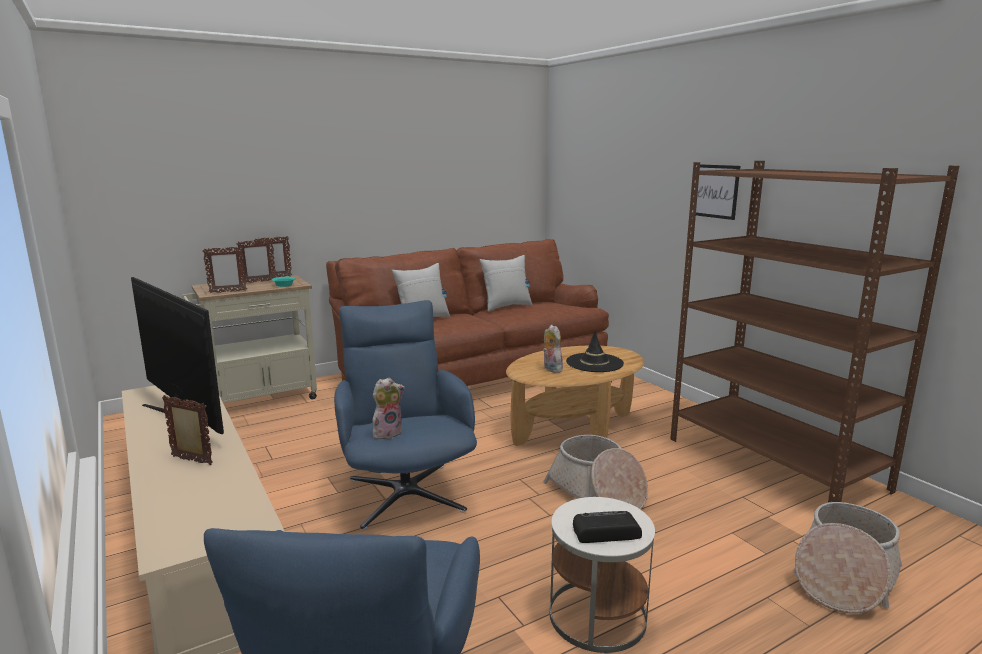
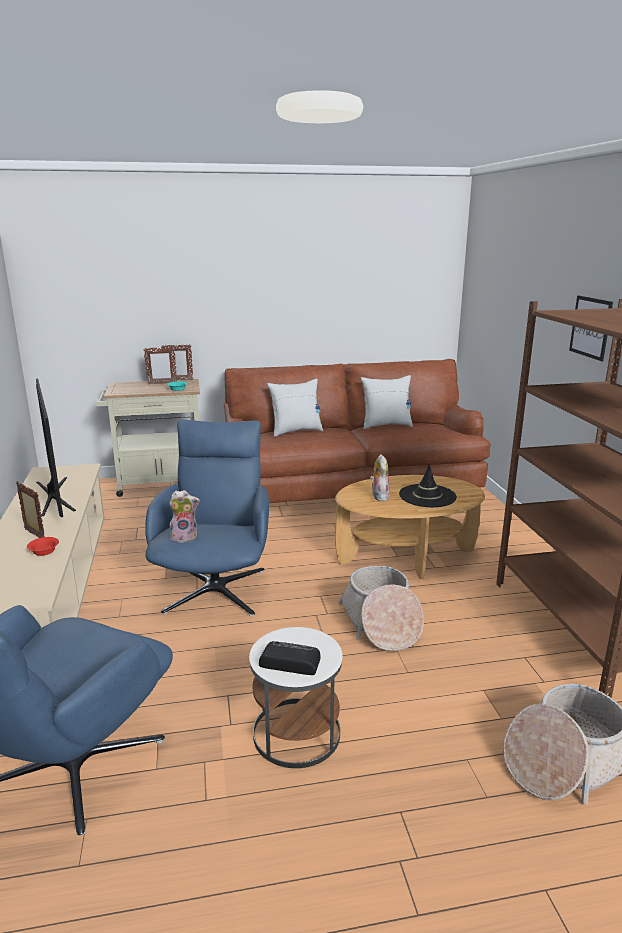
camera: 20 degrees right, 5 degrees up
(220, 475) = (44, 551): none -> red bowl
(227, 292) = (129, 392): picture frame -> none

